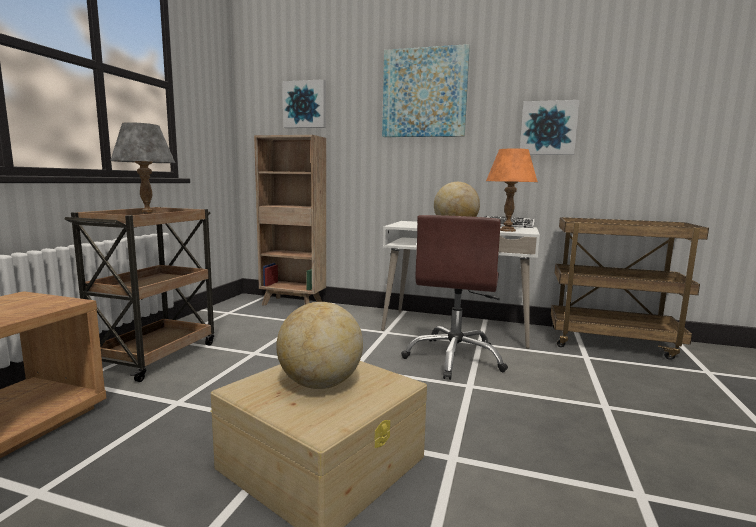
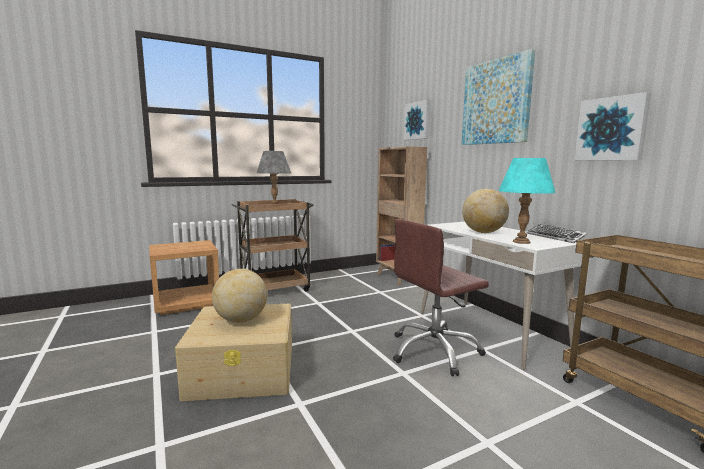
camera: 45 degrees right, 0 degrees up
(507, 230) = (521, 242): orange table lamp -> turquoise table lamp

